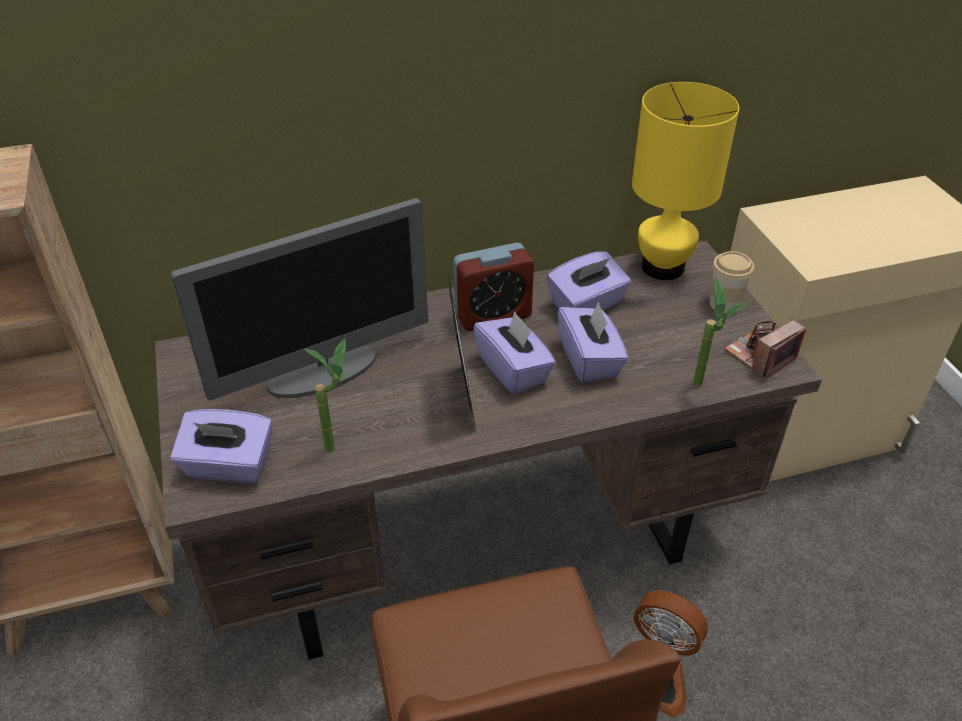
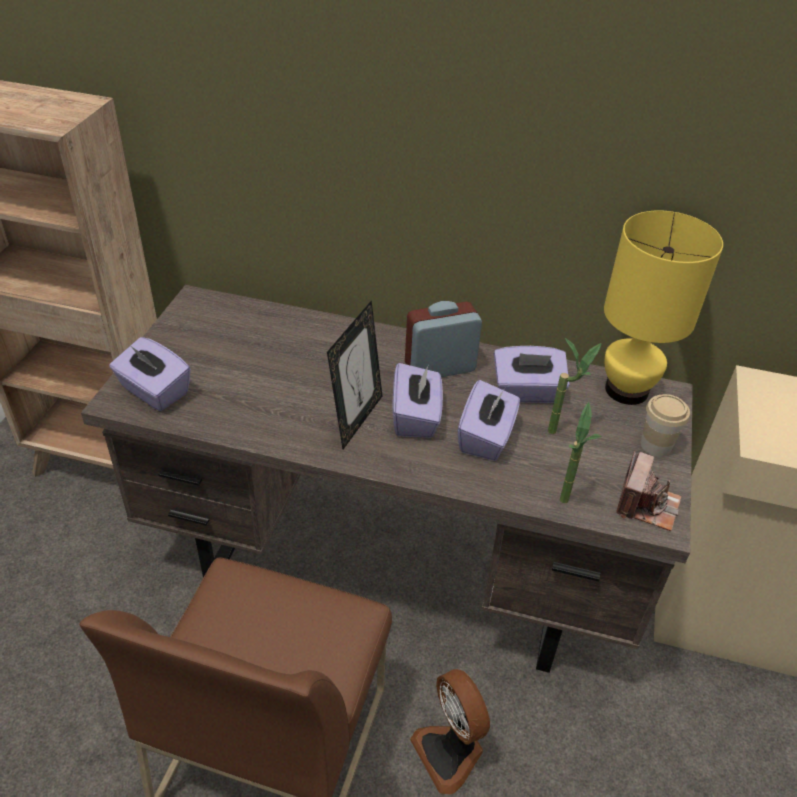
camera: 30 degrees right, 0 degrees up
(323, 372) = (275, 355): monitor -> none
(340, 445) = (238, 412): potted plant -> potted plant (561, 432)
(493, 315) = (440, 367): alarm clock -> alarm clock turned 150 degrees clockwise
(760, 356) = (646, 505): camera -> camera turned 120 degrees clockwise

